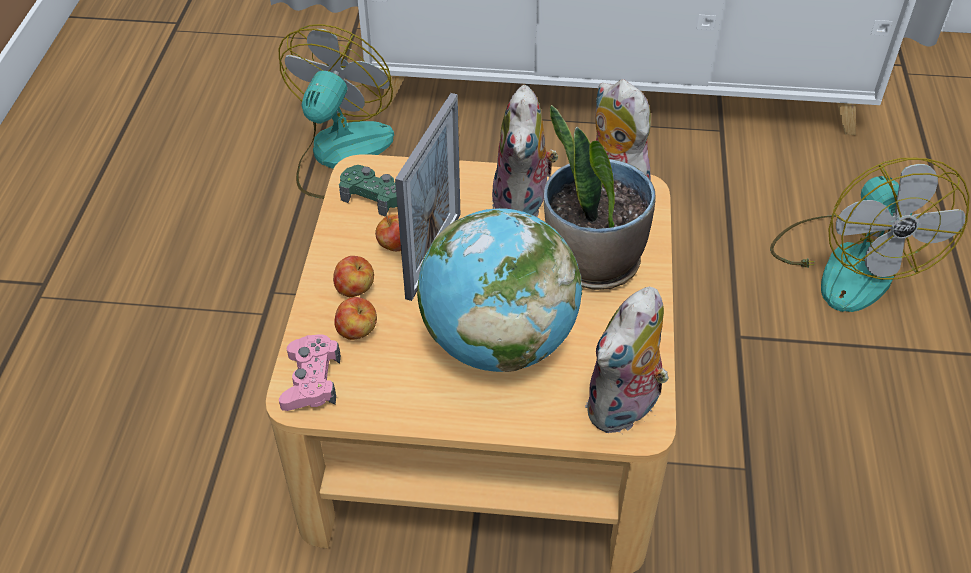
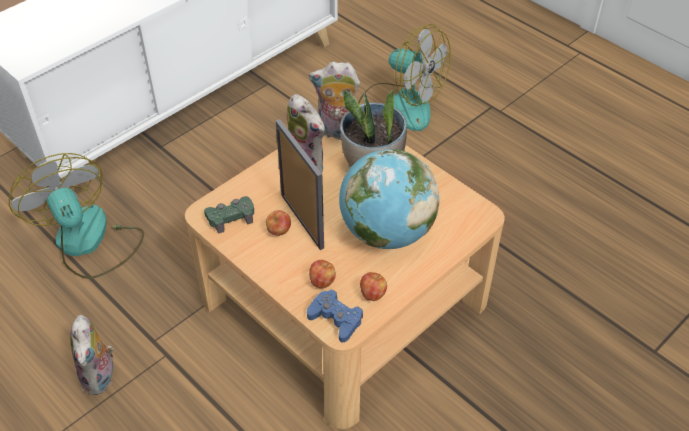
camera: 50 degrees left, 0 degrees up
(311, 380) = (335, 319): pink game controller -> blue game controller
(355, 290) = (291, 266): apple -> apple (372, 294)
(624, 410) = (470, 215): plush toy -> plush toy (101, 377)

